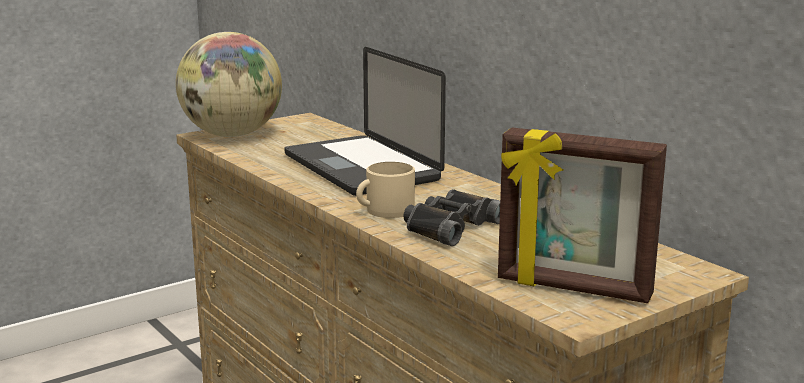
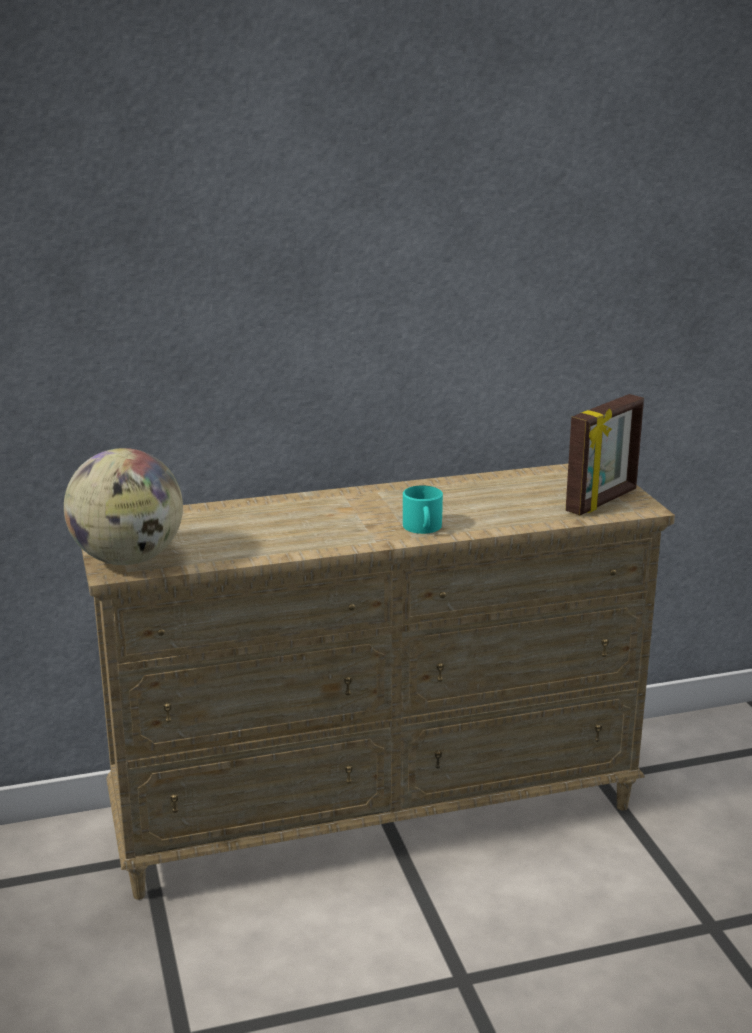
camera: 70 degrees left, 5 degrees up
(361, 167) = (301, 520): laptop -> none
(384, 211) = (423, 528): beige mug -> turquoise mug
(449, 226) = (473, 513): black binoculars -> none

